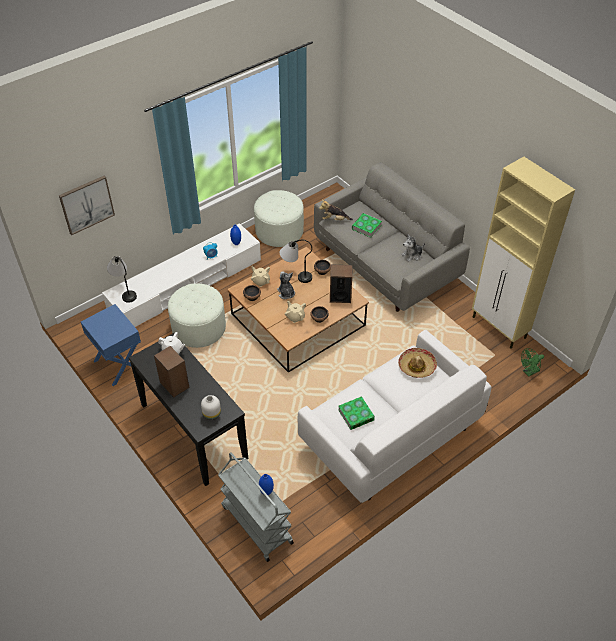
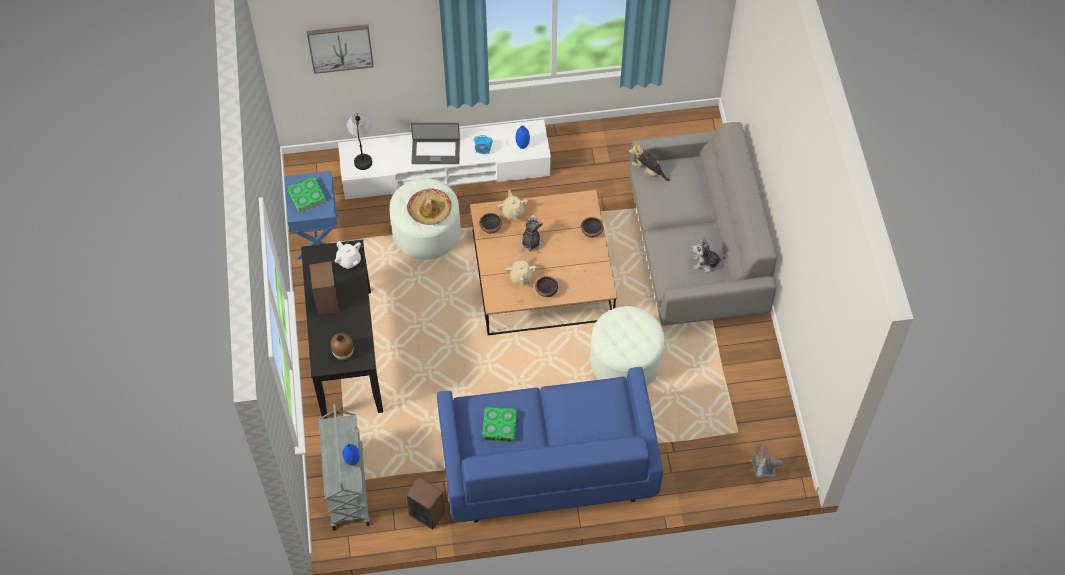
camera: 30 degrees right, 10 degrees up
(178, 270) = (435, 151): none -> laptop
(211, 414) = (342, 353): white vase -> brown vase
(279, 231) = (599, 145): white ottoman -> white ottoman (625, 361)
(295, 275) = (557, 223): table lamp -> none
(340, 296) = (589, 275): speaker -> speaker (427, 513)
(366, 227) = (679, 199): book -> book (307, 196)
(390, 435) = (547, 464): white sofa -> blue sofa
(417, 366) = (605, 404): hat -> hat (429, 210)
(499, 328) = (770, 401): beige cabinet -> none
(529, 372) = (761, 473): green fan -> grey fan

